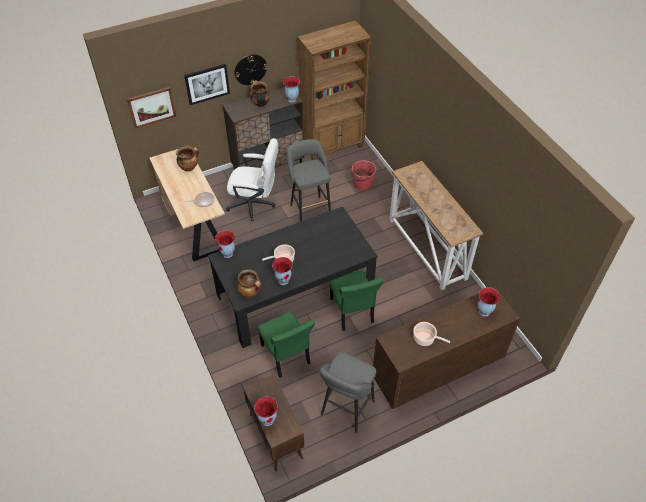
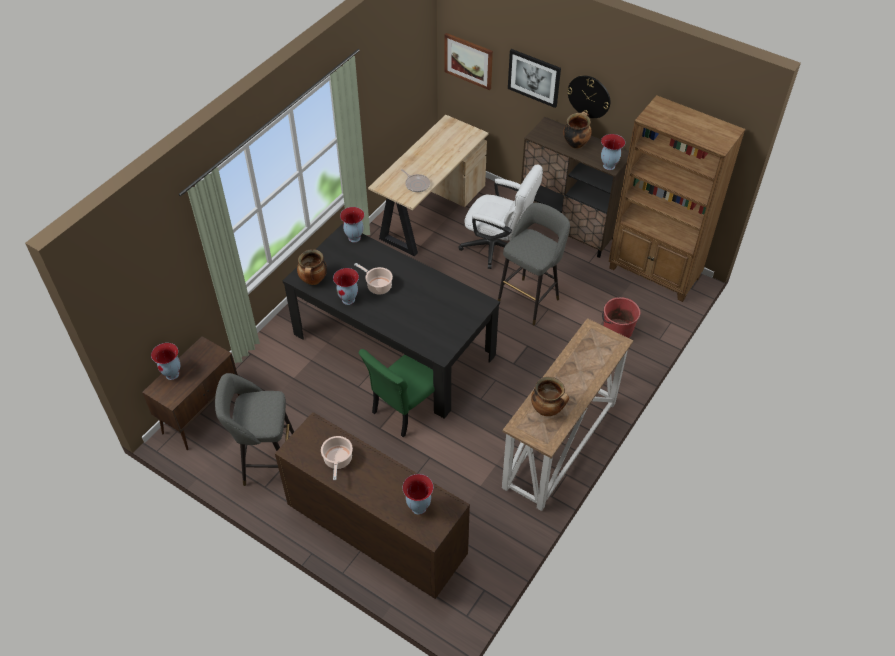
camera: 60 degrees right, 0 degrees up
(189, 167) = (456, 150): cooking pot -> cooking pot (548, 409)
(255, 204) = (498, 248): white office chair -> white office chair turned 45 degrees counterclockwise
(286, 356) = (306, 377): green chair -> none

